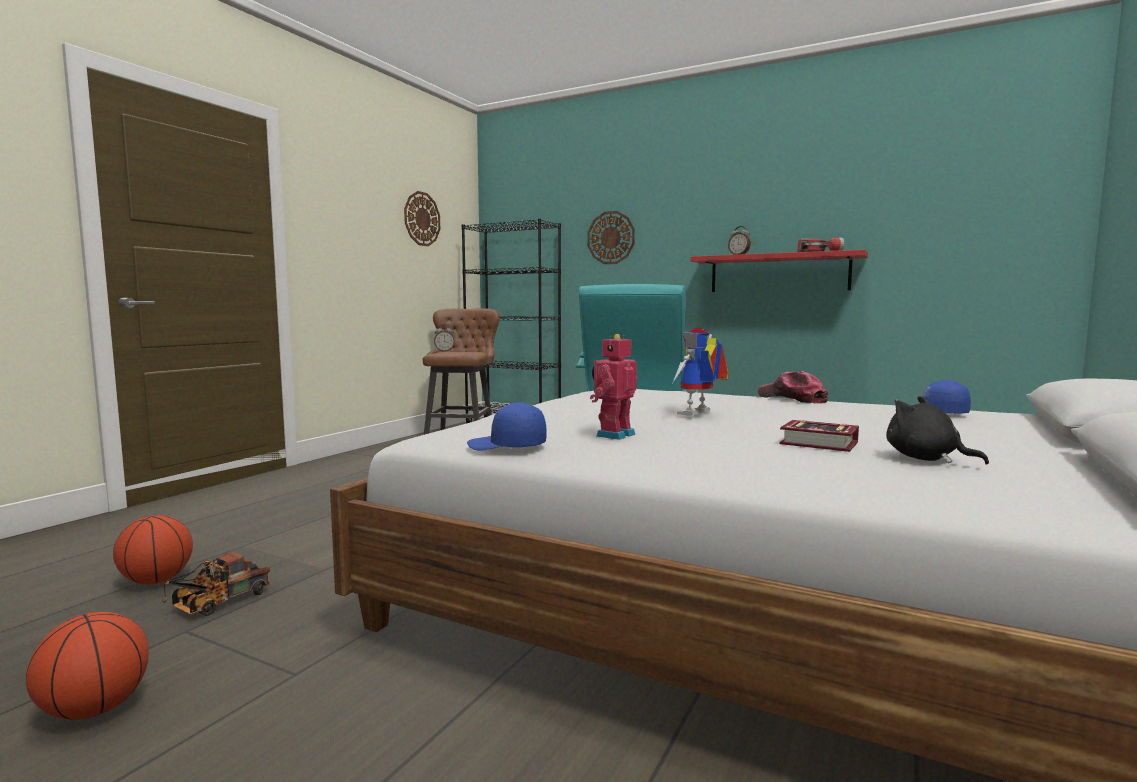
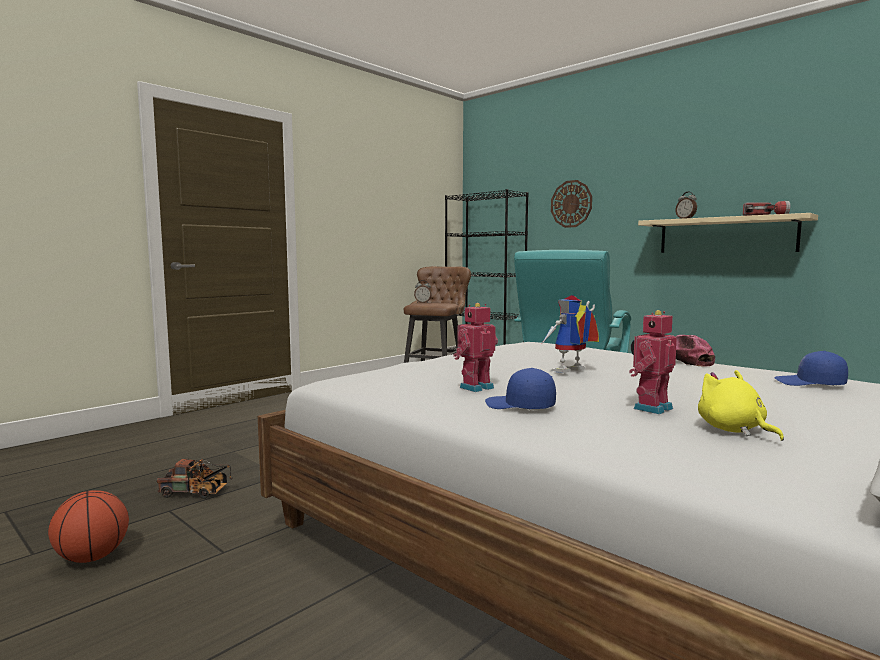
camera: 15 degrees right, 0 degrees up
(156, 581) = (167, 472): basketball -> none
(217, 603) = (197, 493): toy truck -> toy truck turned 135 degrees counterclockwise
(422, 219) = (410, 192): wall clock -> none
(506, 446) = (378, 392): blue cap -> blue cap (519, 406)
(778, 273) = (726, 235): red shelf -> beige shelf
(822, 444) = (650, 408): book -> toy robot
(926, 459) = (733, 430): black plush toy -> yellow plush toy

